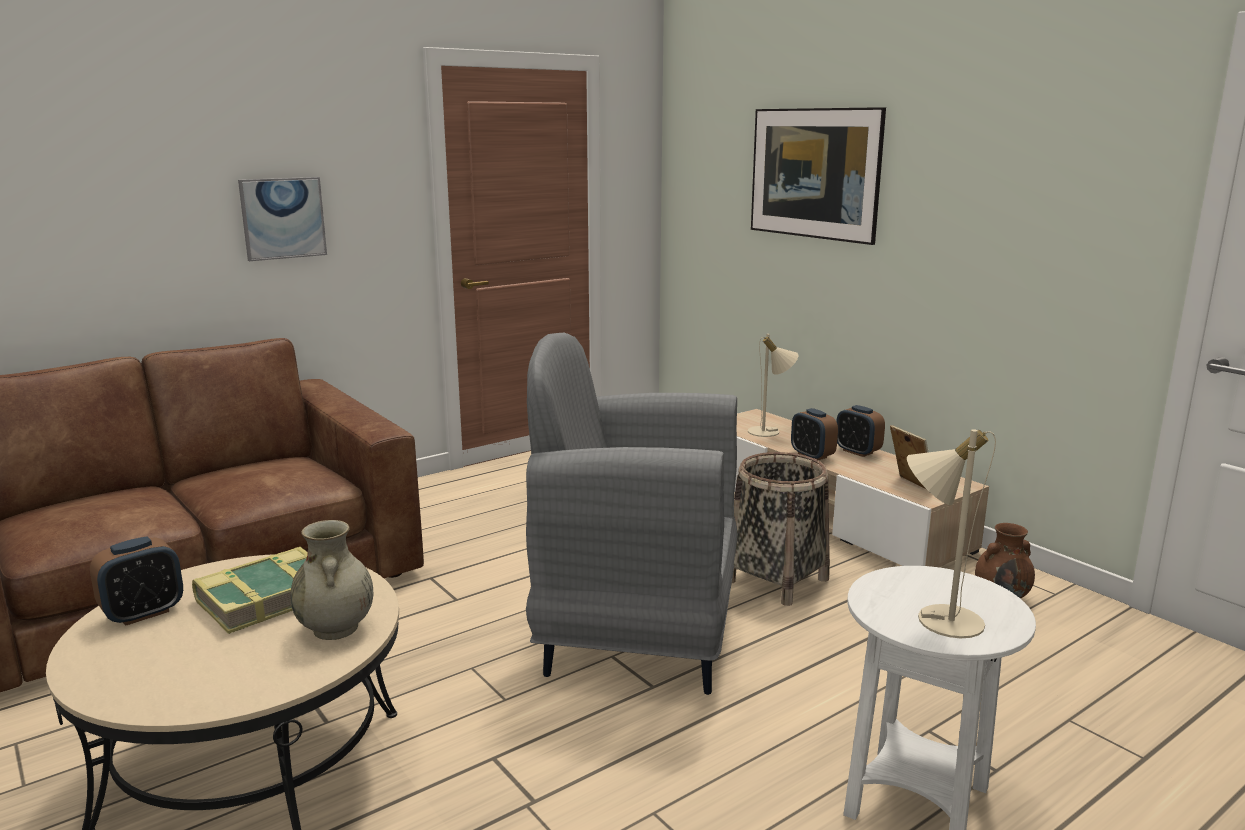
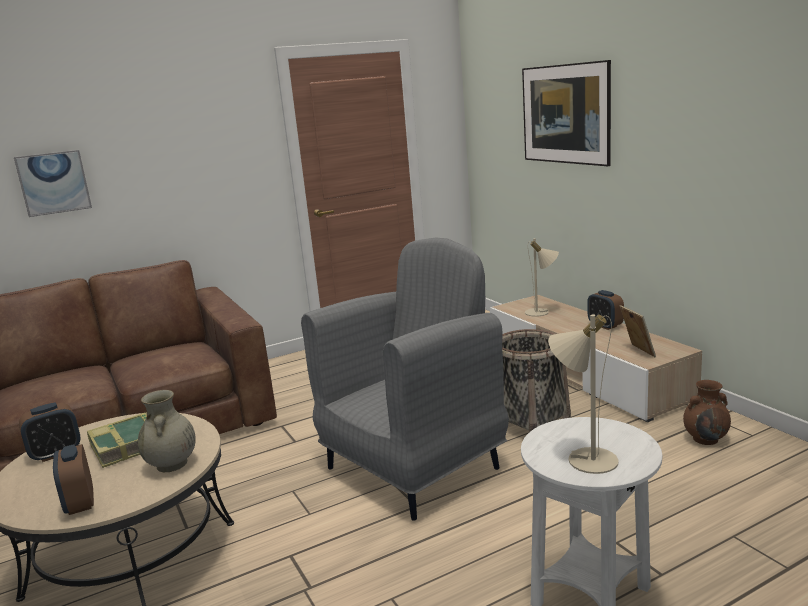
camera: 10 degrees right, 0 degrees up
(283, 218) = (181, 176): picture -> picture (53, 183)
(636, 634) = (414, 467): grey armchair -> grey armchair turned 120 degrees clockwise
(812, 455) = (568, 330): alarm clock -> alarm clock (80, 503)

